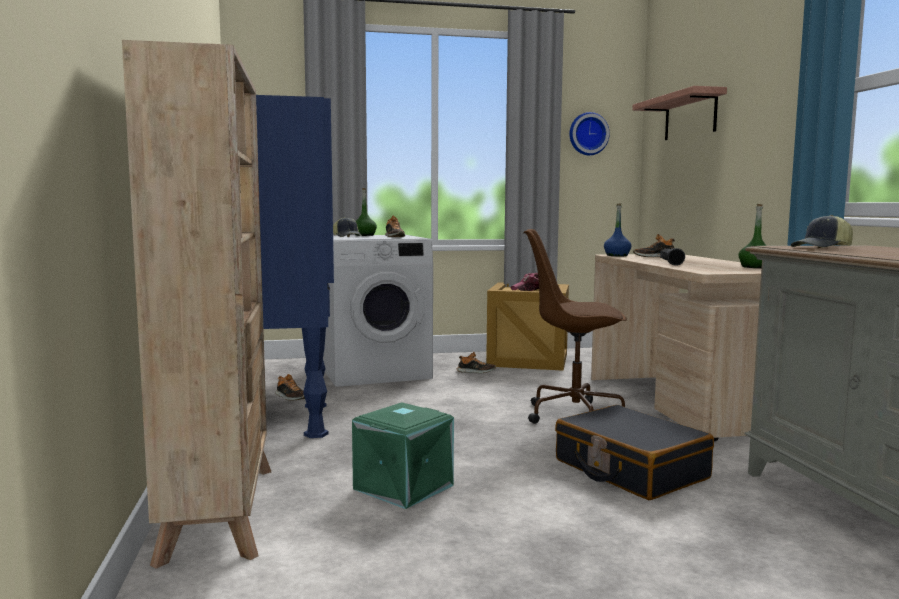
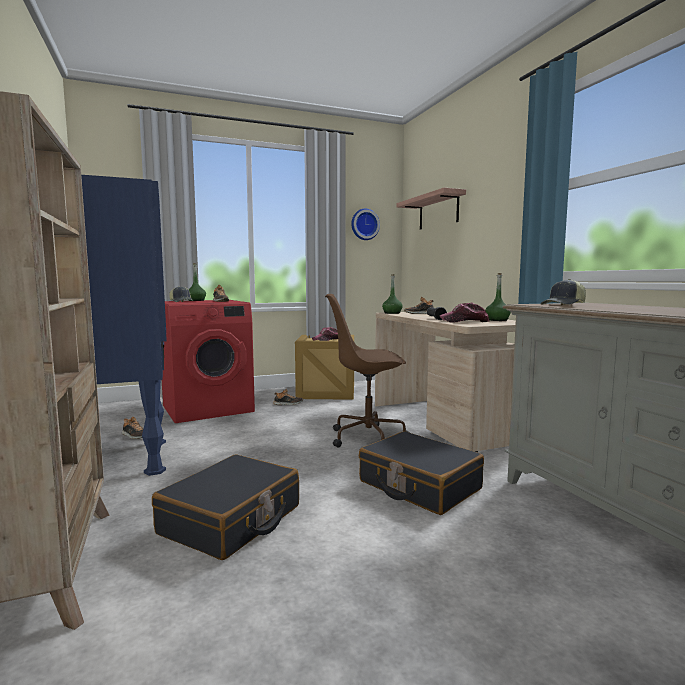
camera: 10 degrees left, 0 degrees up
(375, 372) = (208, 408): white washing machine -> red washing machine
(402, 486) = (231, 520): green storage box -> black suitcase
(617, 255) = (392, 313): blue bottle -> green bottle
(708, 267) = (464, 321): none -> cap

